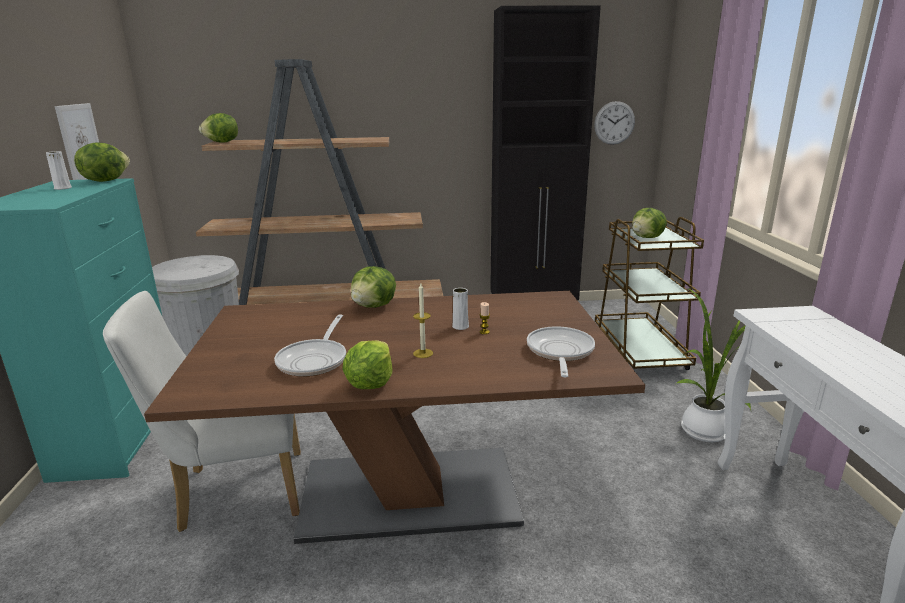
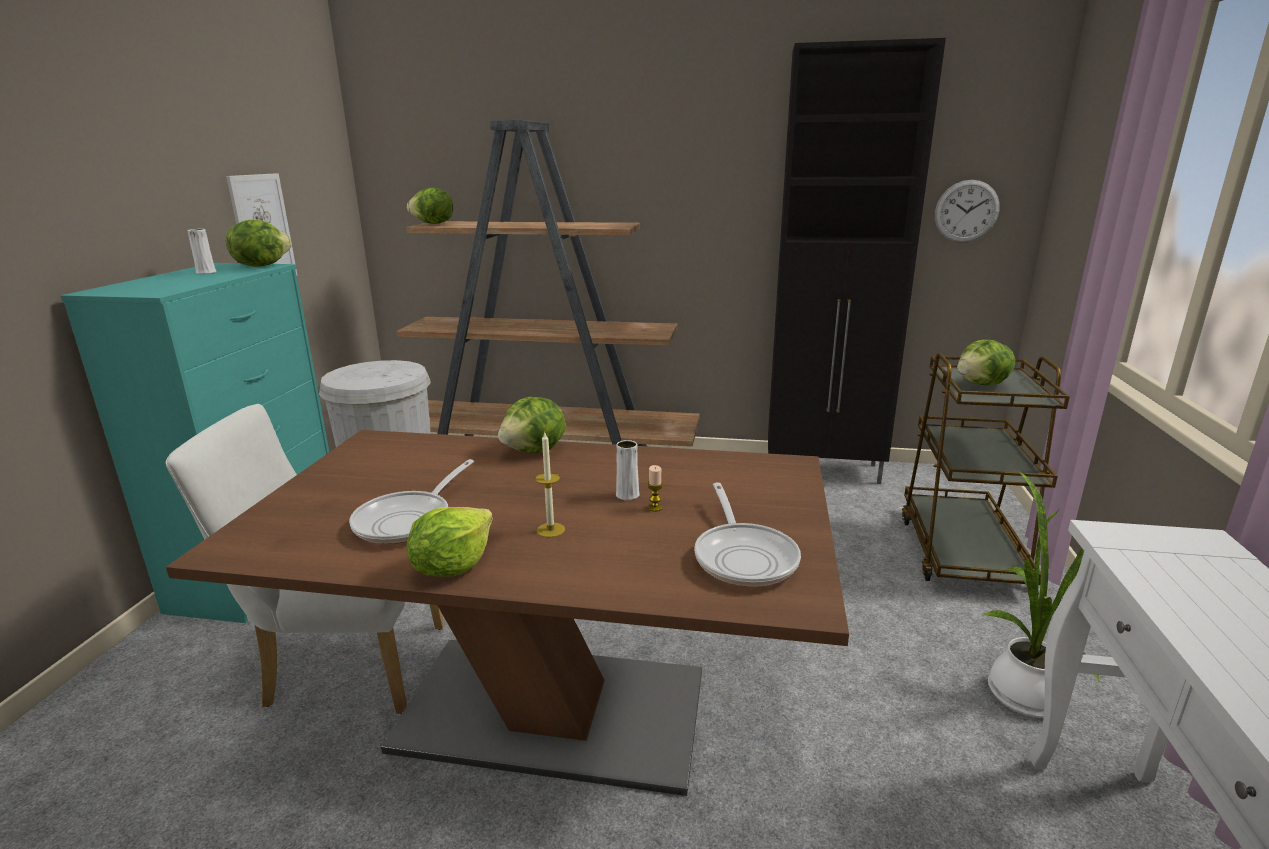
camera: 15 degrees right, 0 degrees up
(559, 352) = (744, 556): frying pan -> frying pan turned 150 degrees clockwise

